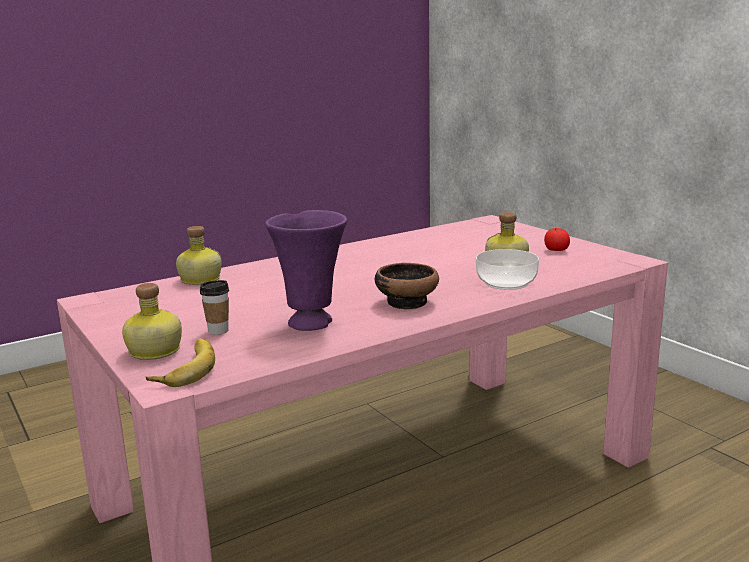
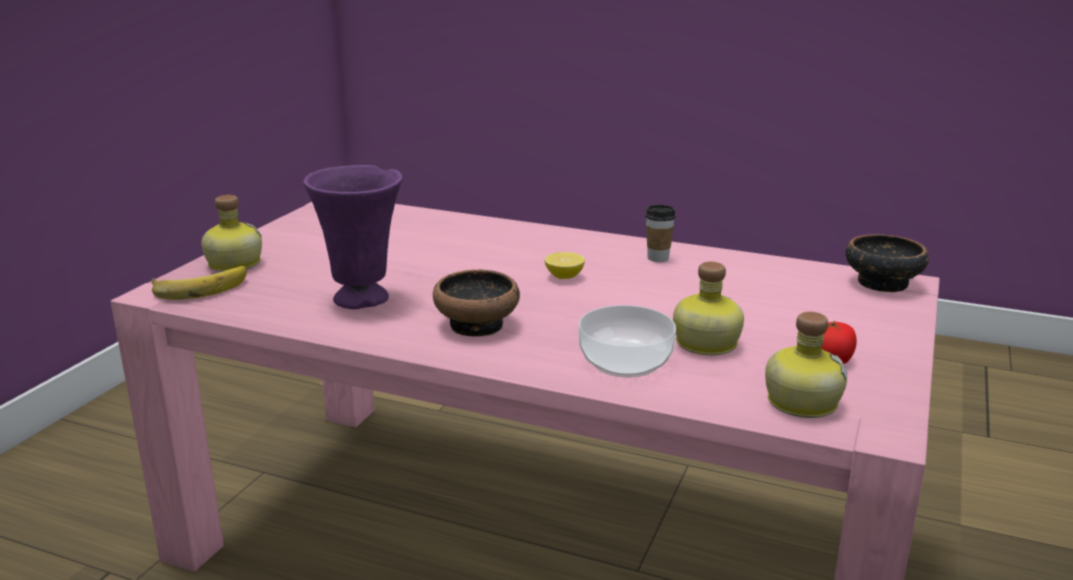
camera: 55 degrees right, 5 degrees up
(199, 279) = (436, 219): bottle -> bottle (800, 401)
(218, 331) = (303, 270): cup -> cup (658, 258)
(368, 270) = (564, 277): none -> lemon
(484, 223) = (881, 283): none -> bowl

